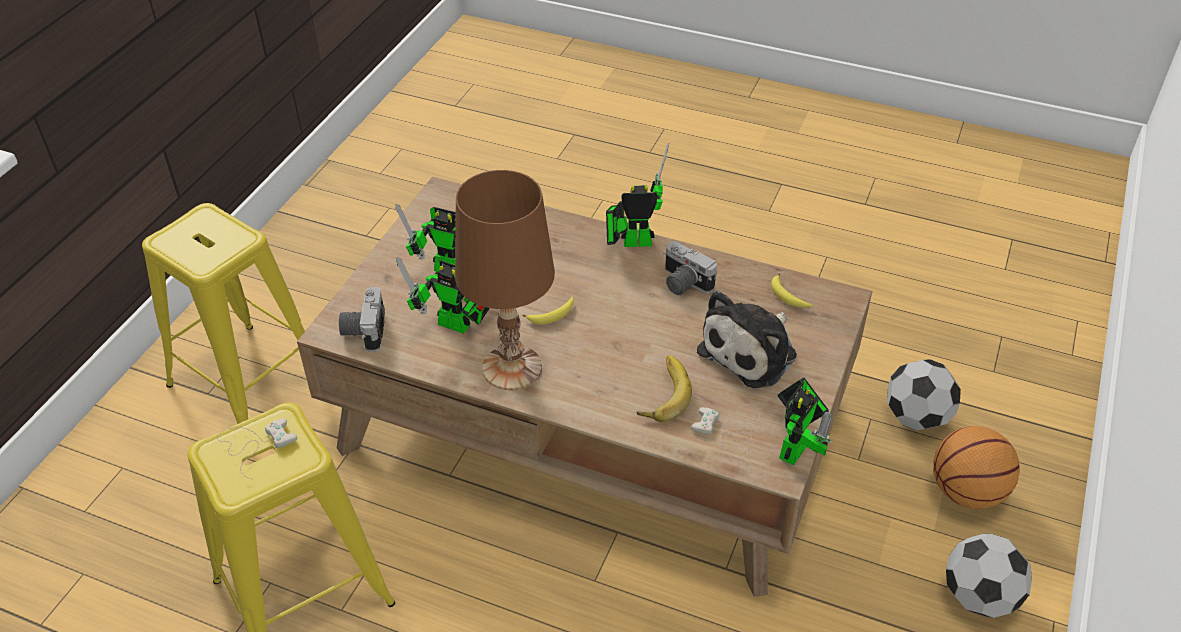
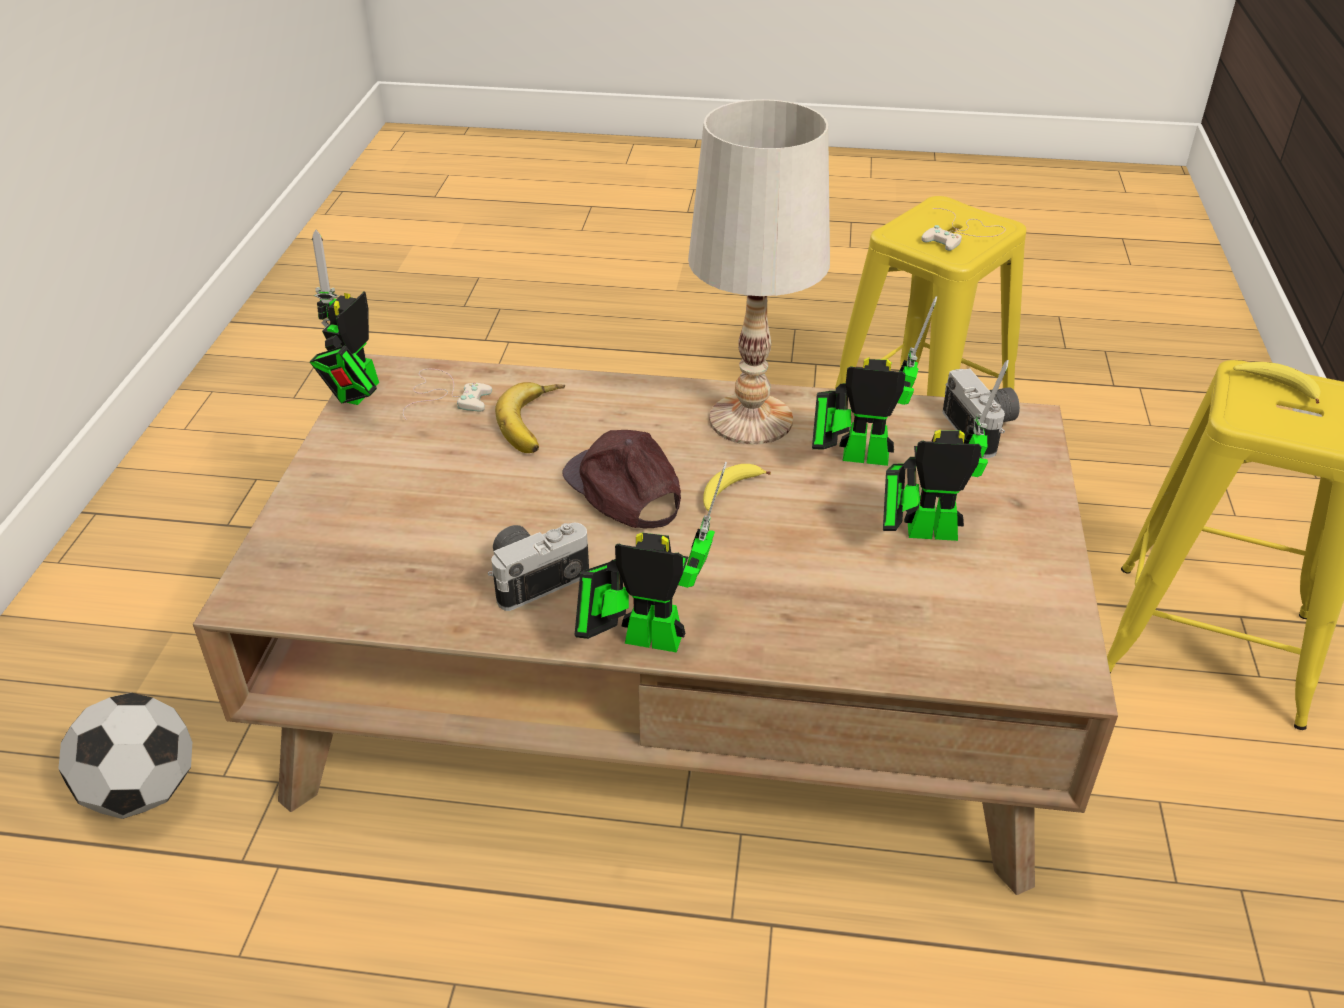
camera: 165 degrees right, 5 degrees down
(513, 367) = (750, 420): brown table lamp -> white table lamp
(617, 328) = (623, 490): none -> brown cap
(632, 242) = (644, 637): toy robot -> toy robot turned 150 degrees counterclockwise
(682, 284) = (534, 575): camera -> camera turned 60 degrees counterclockwise
(751, 351) = (413, 492): plush toy -> none
(788, 296) = (348, 584): banana -> banana (1277, 386)
(966, 492) = (105, 688): basketball -> none
(979, 596) = (141, 570): football -> none

